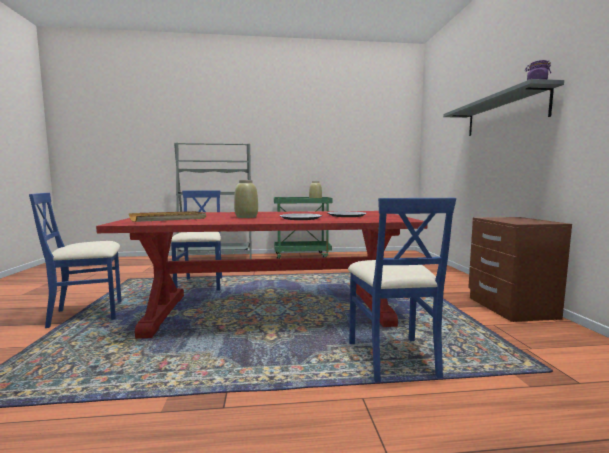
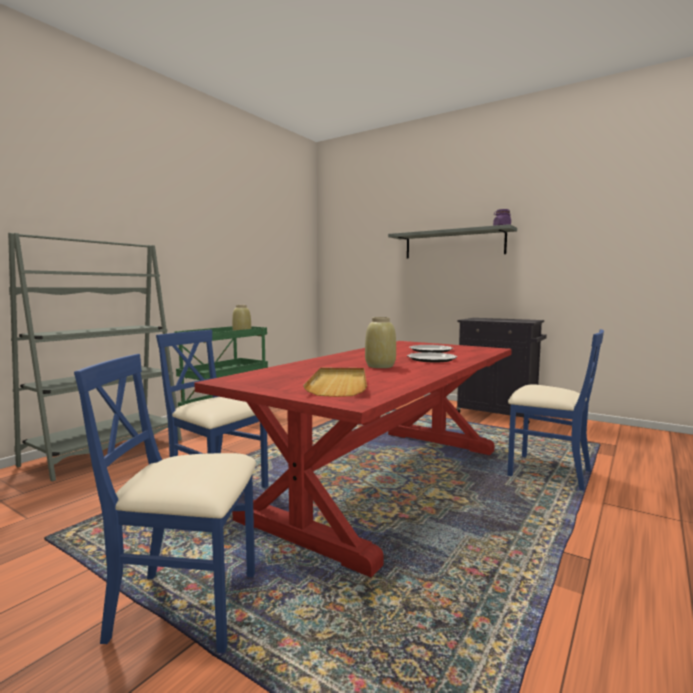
camera: 50 degrees left, 0 degrees up
(88, 314) = (187, 607): blue chair -> blue chair turned 75 degrees clockwise
(510, 308) = (498, 414): brown nightstand -> black cabinet

